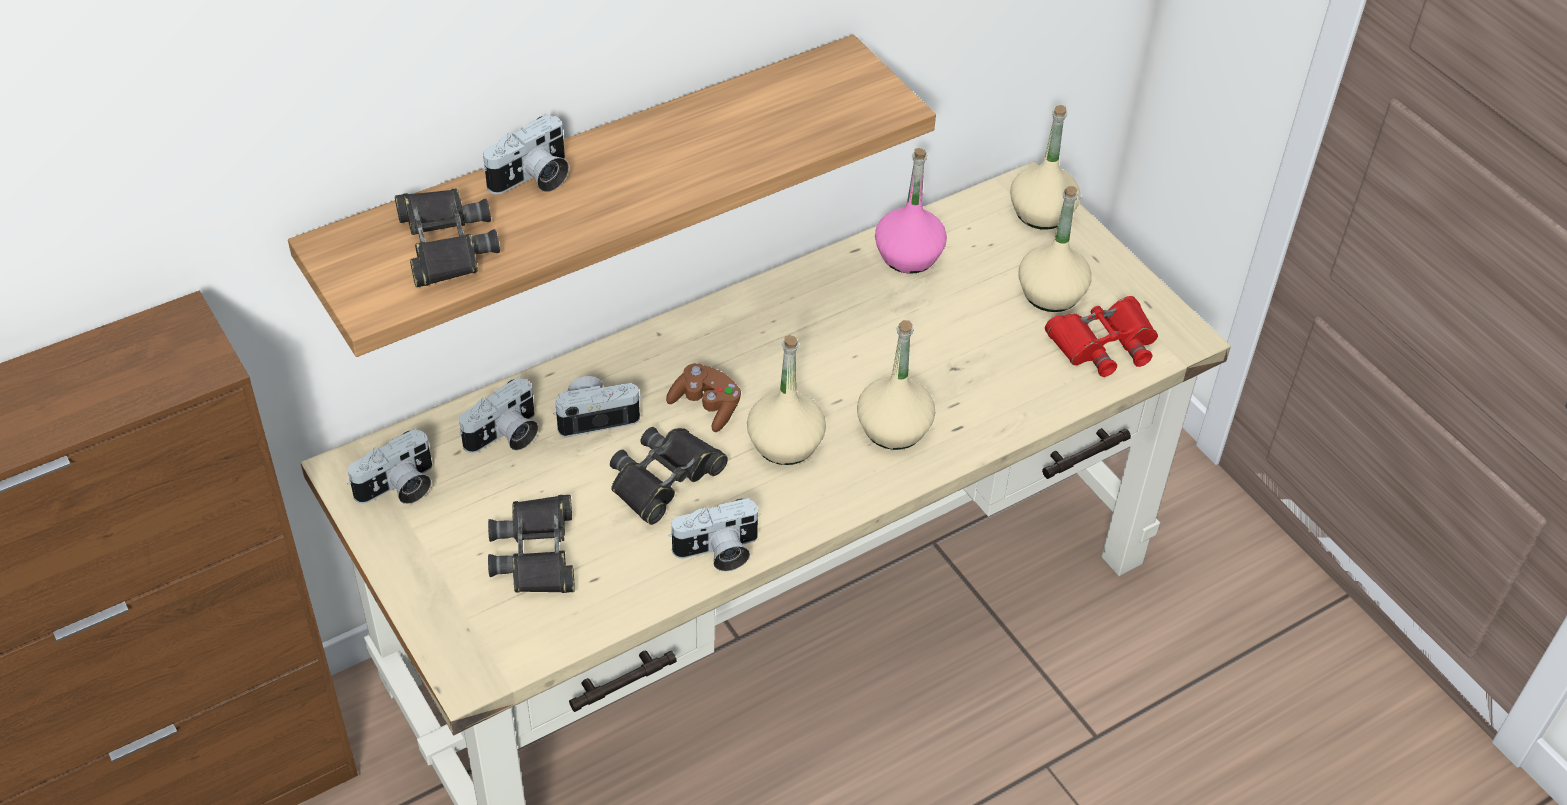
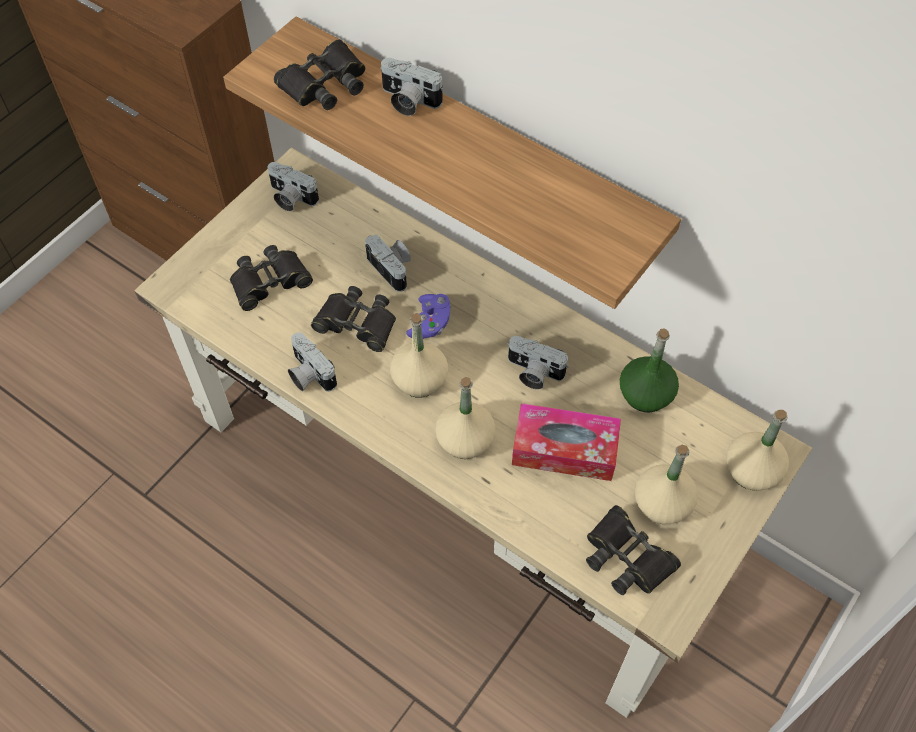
camera: 70 degrees right, 10 degrees up
(505, 436) = (354, 230): camera -> camera (533, 373)
(706, 407) = (430, 323): brown game controller -> purple game controller
(908, 255) = (646, 394): pink bottle -> green bottle
(948, 347) = (564, 450): none -> tissue box
(1103, 344) = (627, 557): red binoculars -> black binoculars

